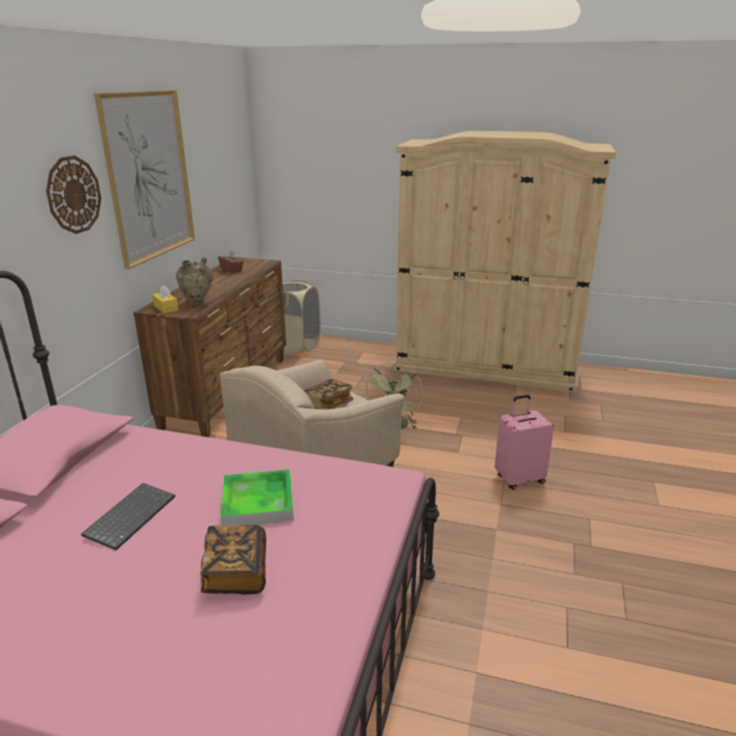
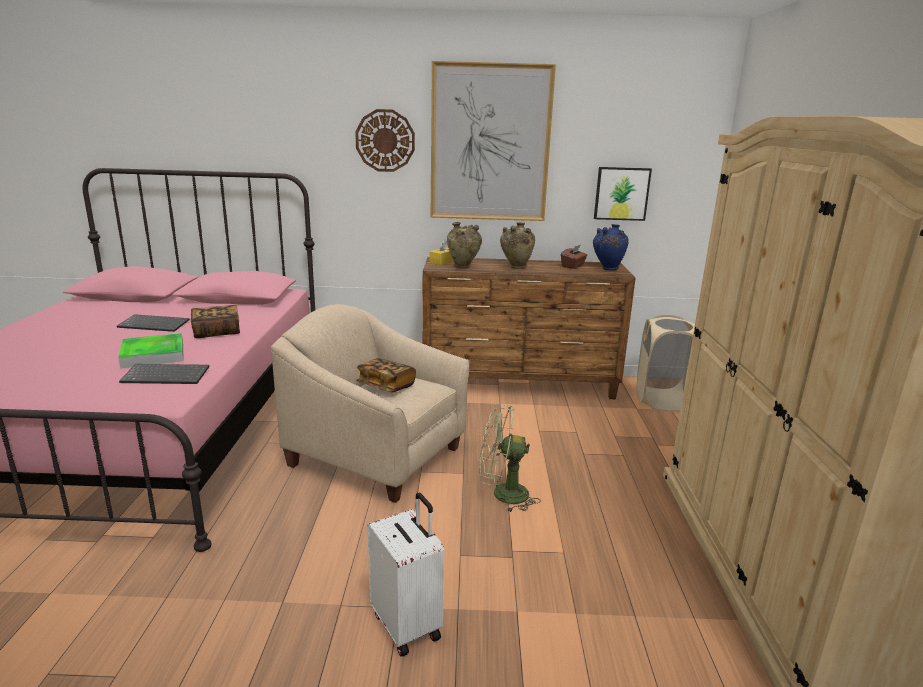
camera: 75 degrees right, 5 degrees down
(217, 286) = (516, 267): none -> beige vase
(222, 199) = (621, 193): none -> picture
(236, 572) = (65, 359): book -> book (217, 332)
(250, 263) = (607, 269): none -> blue vase
(330, 485) = (167, 375): none -> keyboard
(519, 478) = (408, 625): pink suitcase -> white suitcase

